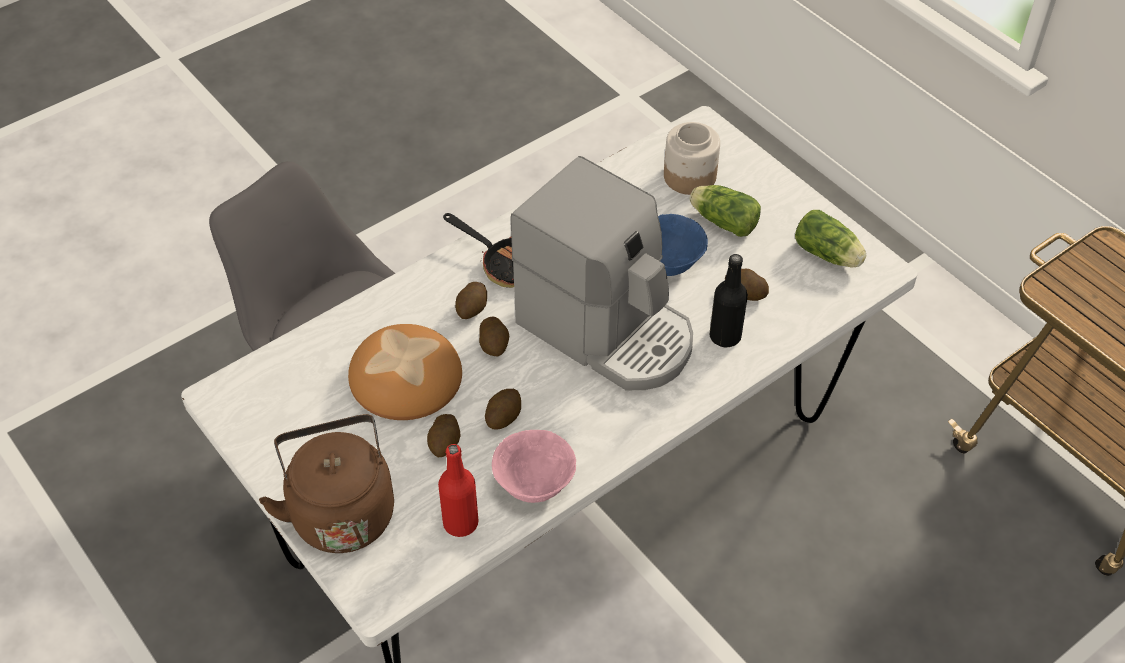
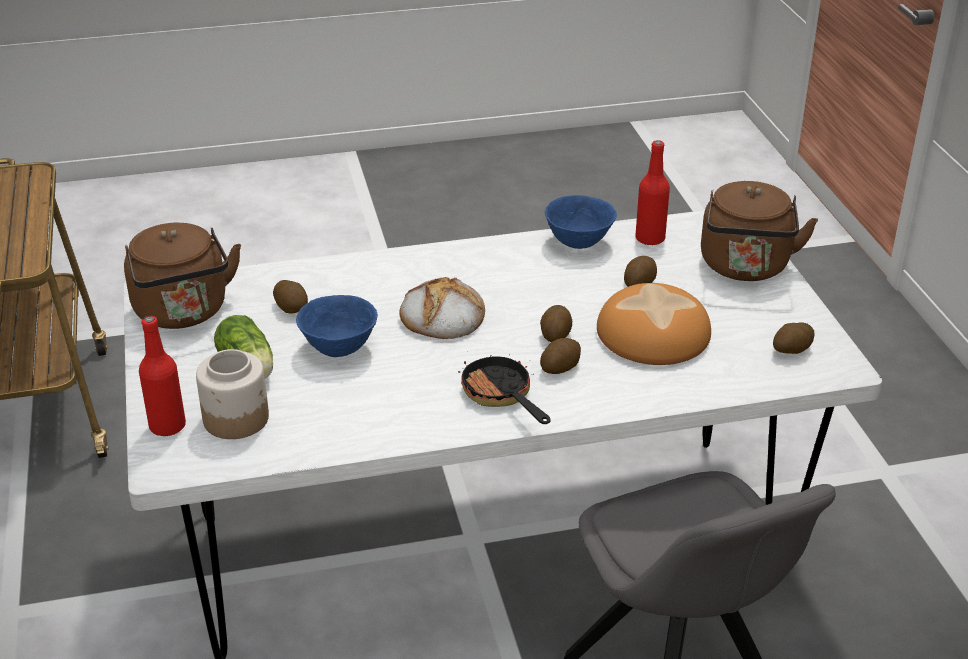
camera: 155 degrees left, 15 degrees down
(503, 416) = (578, 286): potato -> potato (791, 350)
(534, 485) = (579, 243): pink bowl -> blue bowl
(608, 331) = (442, 316): coffee machine -> bread
(725, 336) = (342, 285): black bottle -> none
(731, 155) = (167, 426): none -> red bottle
(829, 255) = (184, 313): lettuce -> brown kettle

